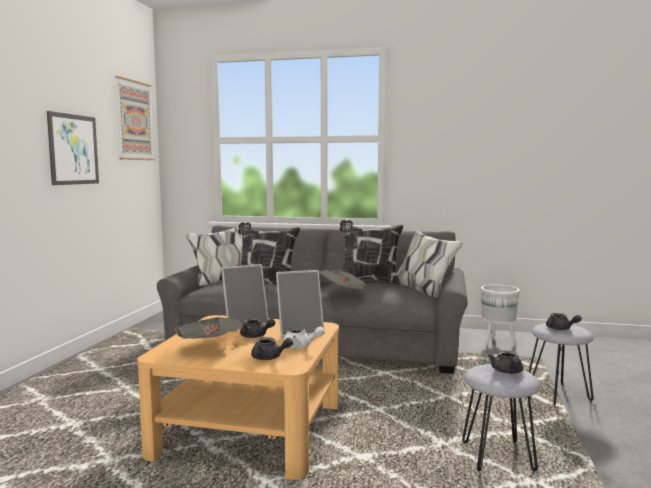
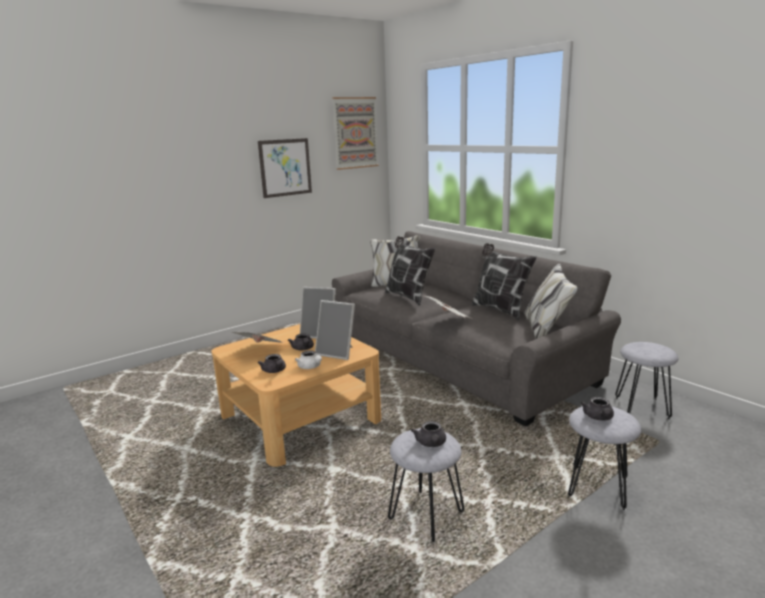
camera: 40 degrees right, 10 degrees up
(498, 342) = (642, 407): white planter -> grey stool
(507, 372) = (431, 444): grey teapot -> grey teapot turned 45 degrees counterclockwise

